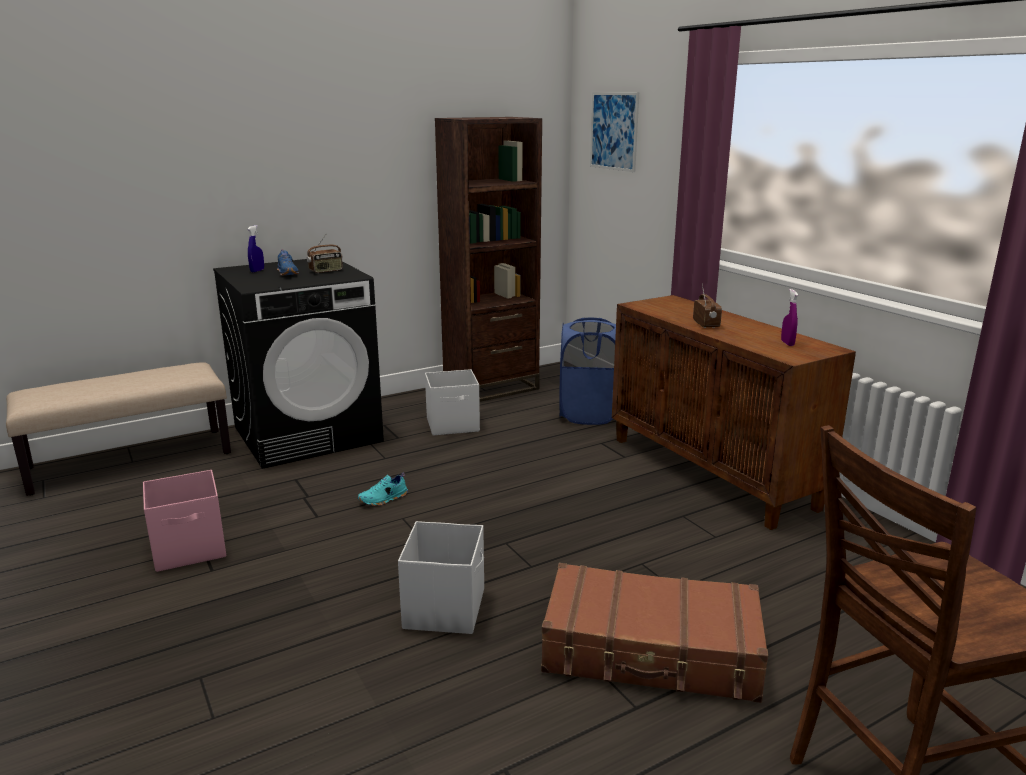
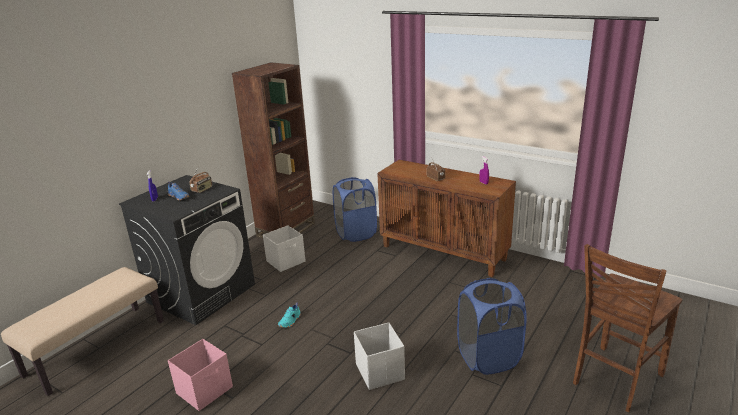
camera: 25 degrees left, 5 degrees up
(614, 131) = (335, 64): picture -> none
(651, 652) = (488, 357): brown suitcase -> blue laundry basket

